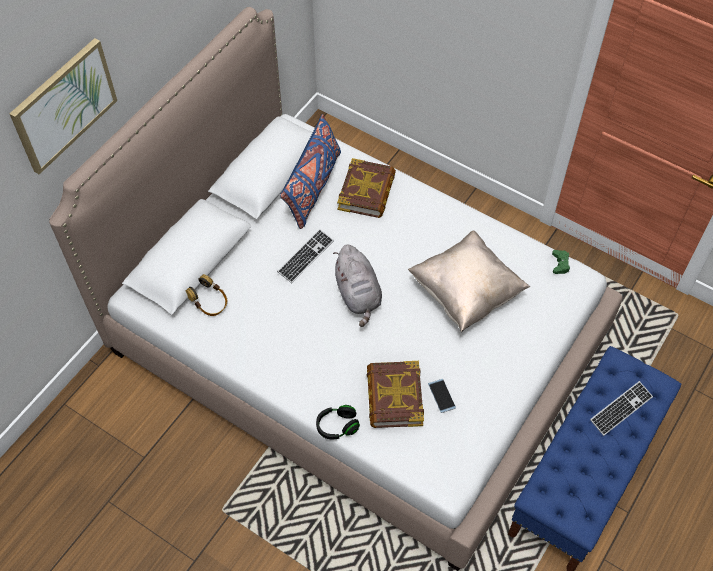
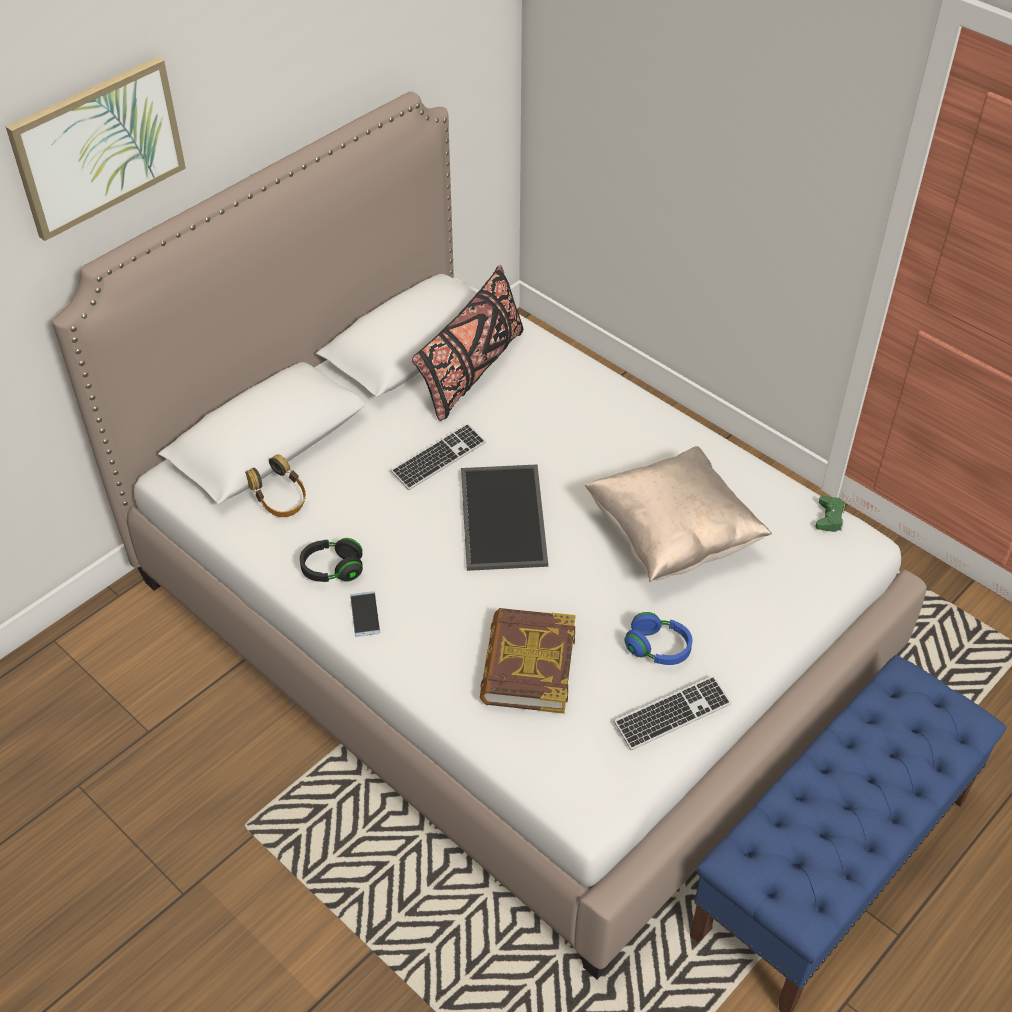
camera: 10 degrees right, 10 degrees down
(313, 188) = (471, 371): blue pillow -> black pillow
(337, 426) = (429, 695): black headphones -> black headphones (332, 569)
(358, 295) = (505, 518): grey plush toy -> tray
(367, 192) = (550, 386): book -> none
(441, 396) = (603, 675): phone -> phone (365, 614)
(471, 372) = (658, 648): none -> blue headphones
(621, 409) = (898, 747): keyboard -> keyboard (672, 714)

